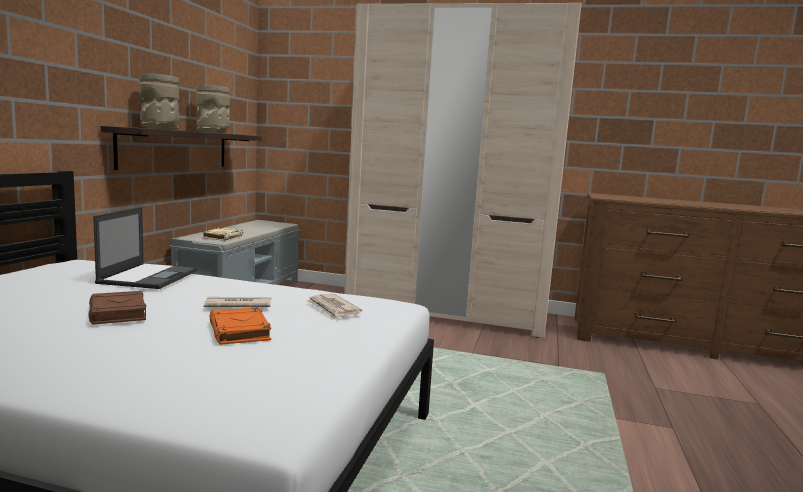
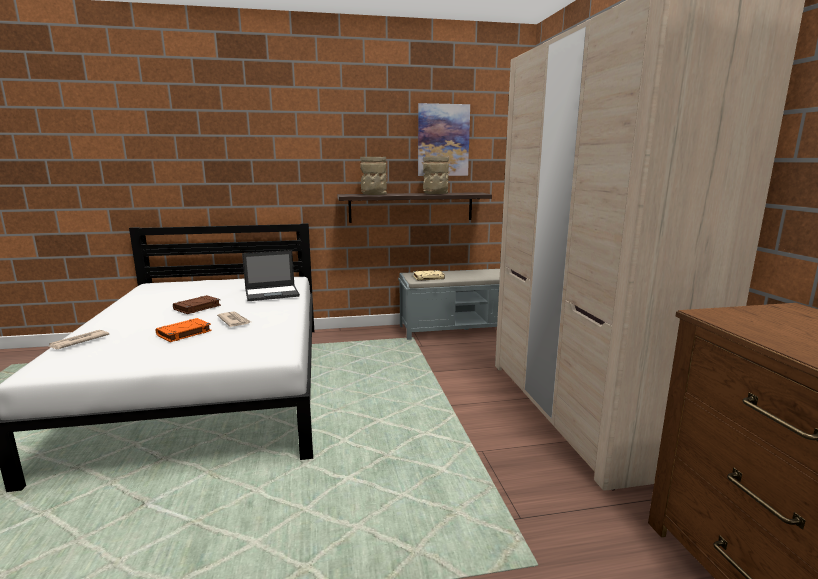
camera: 65 degrees right, 5 degrees up
(201, 67) = (443, 140): none -> picture
(333, 309) = (248, 340): newspaper -> newspaper (78, 342)

